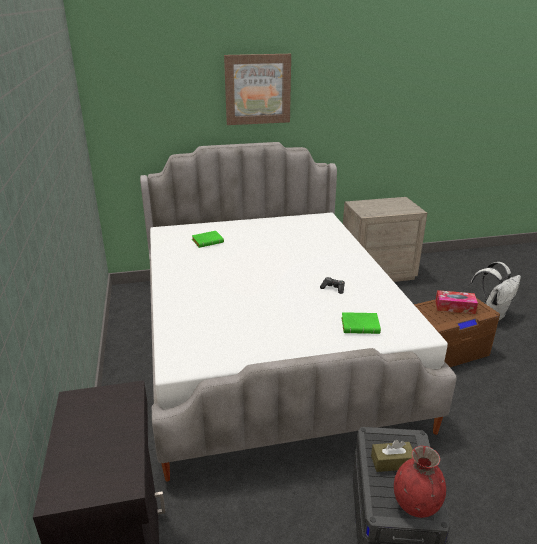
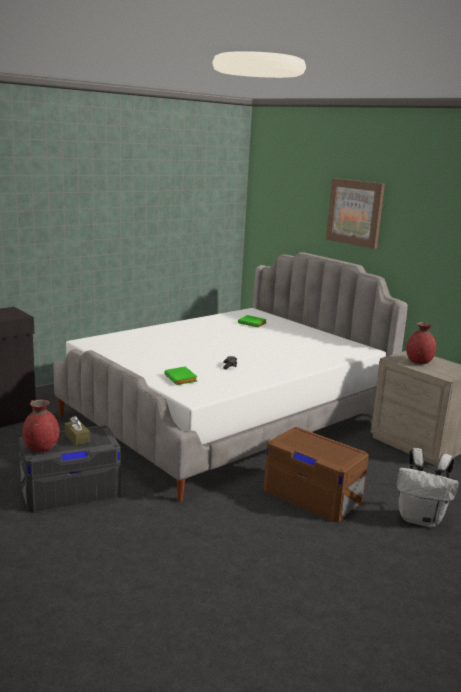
camera: 60 degrees right, 10 degrees down
(378, 208) = (419, 362): none -> red vase
(455, 307) = (325, 448): tissue box -> none

